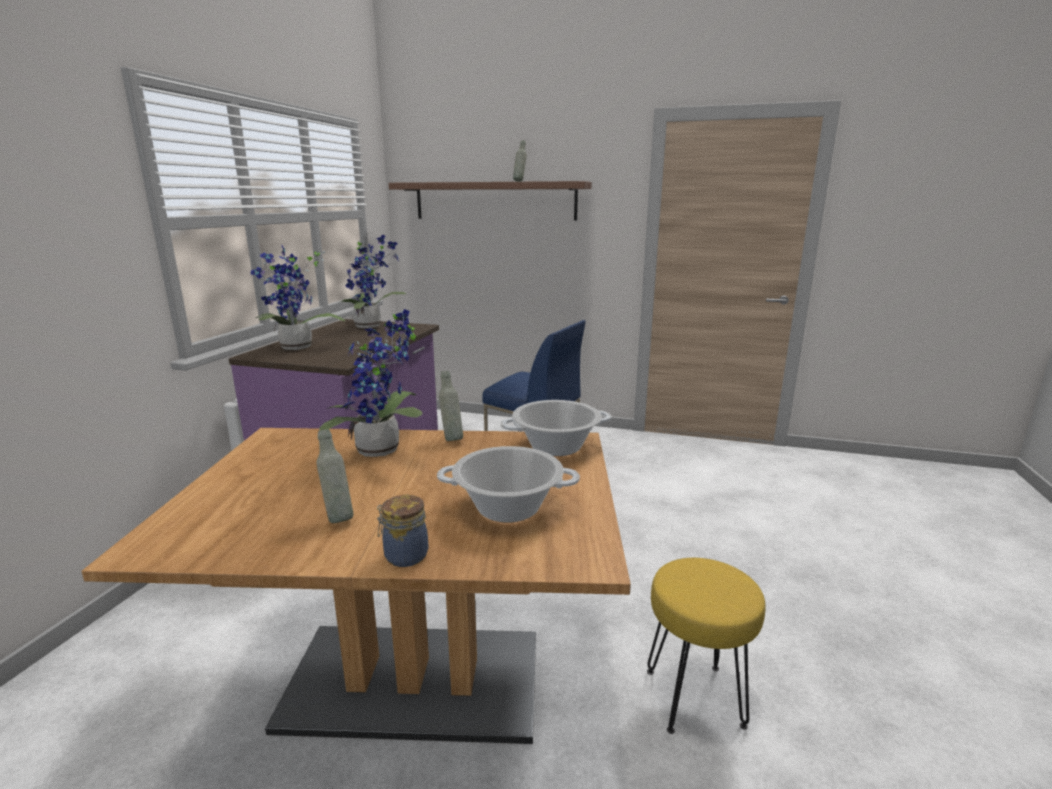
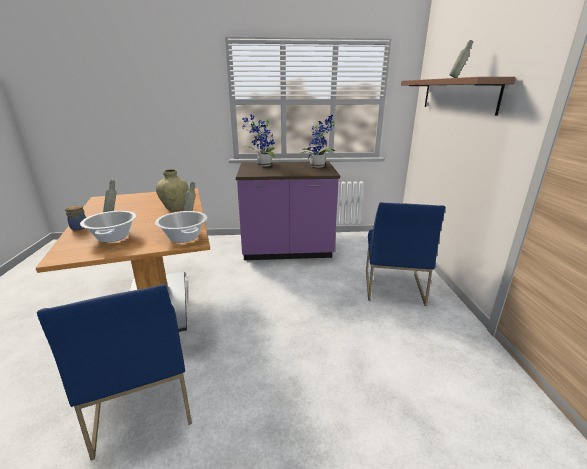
camera: 70 degrees right, 5 degrees up
(383, 450) = (175, 208): potted plant -> beige vase
(695, 698) = (141, 401): yellow stool -> blue chair

